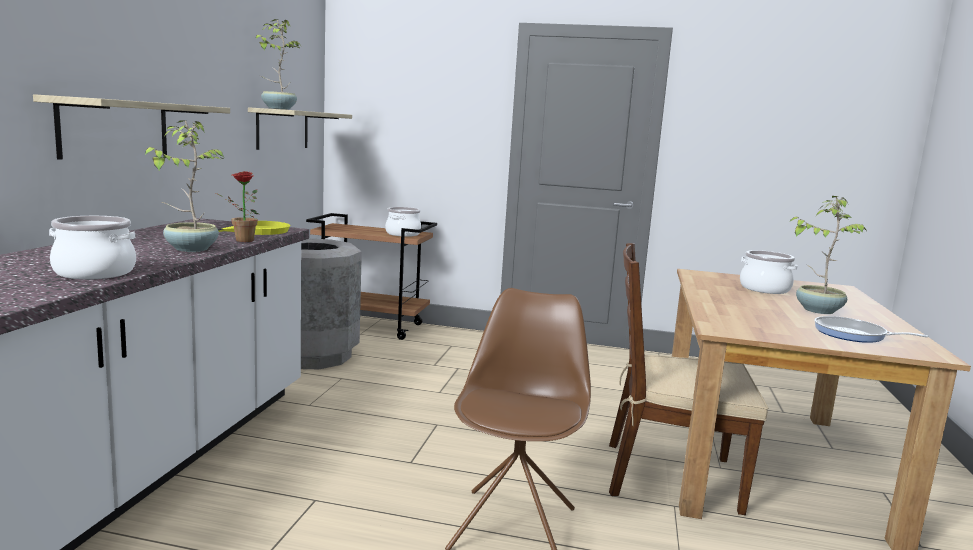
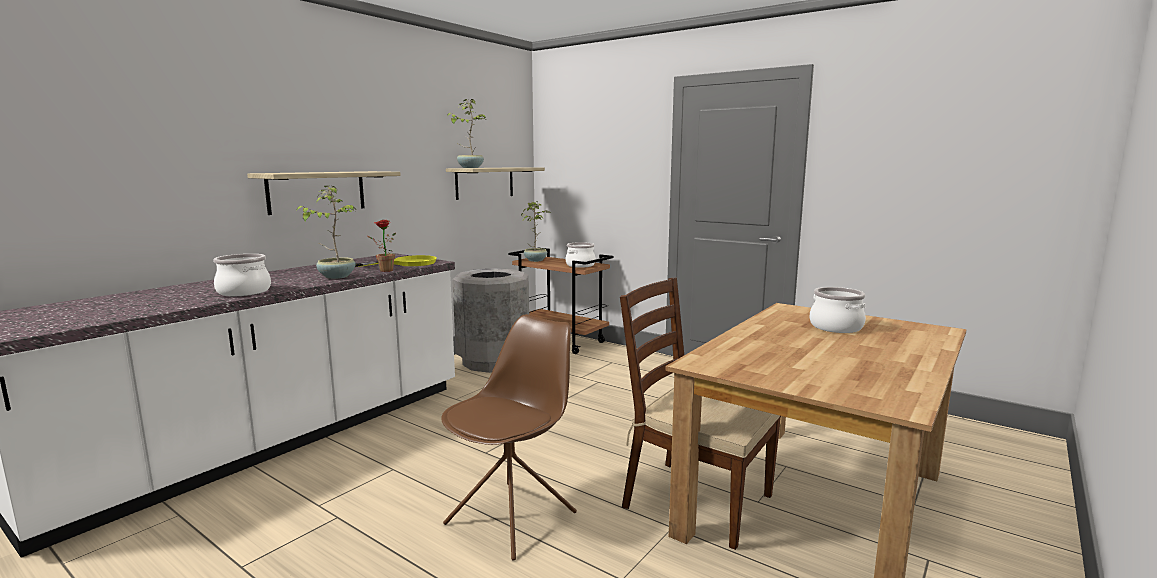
camera: 25 degrees right, 0 degrees up
(818, 310) = (855, 352): potted plant -> potted plant (535, 260)
(854, 335) = (844, 380): frying pan -> none

